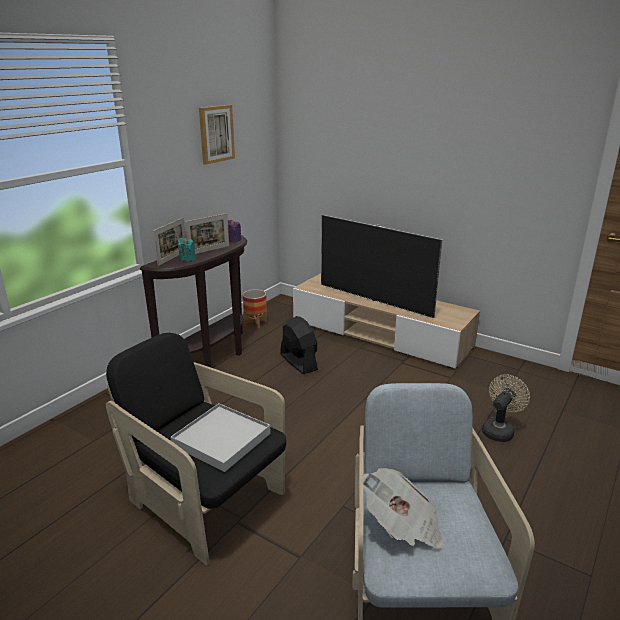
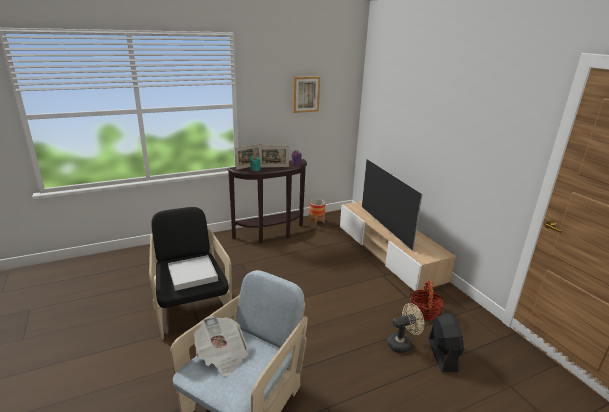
camera: 30 degrees right, 0 degrees up
(298, 362) = (317, 253): black fan -> black fan (442, 354)
(483, 386) = (424, 311): none -> basket

